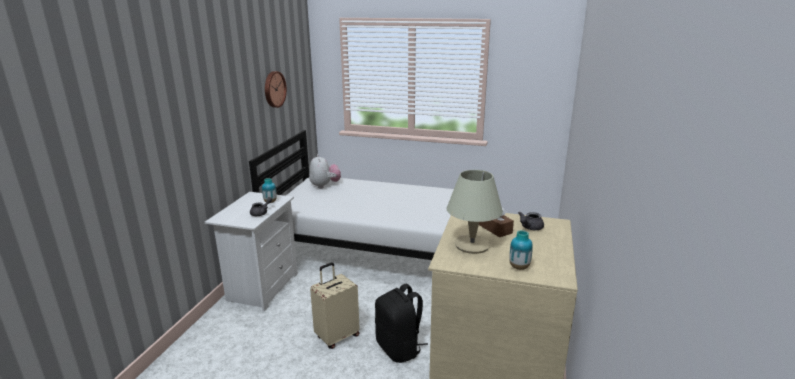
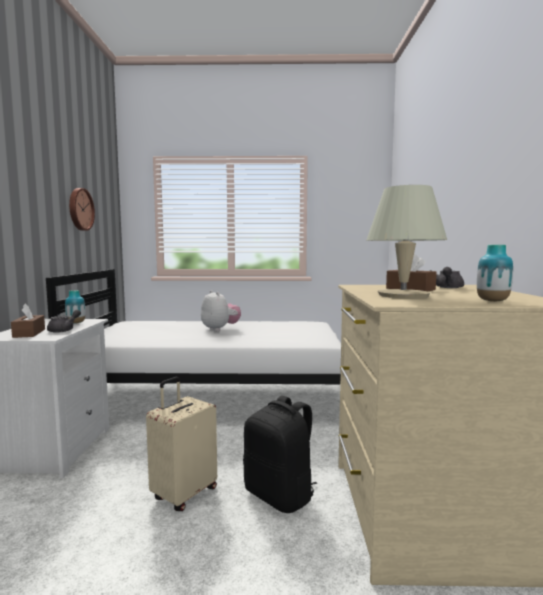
camera: 15 degrees left, 15 degrees down
(238, 215) = (29, 333): none -> brown tissue box
(325, 186) = (140, 326): plush toy -> plush toy (220, 329)

